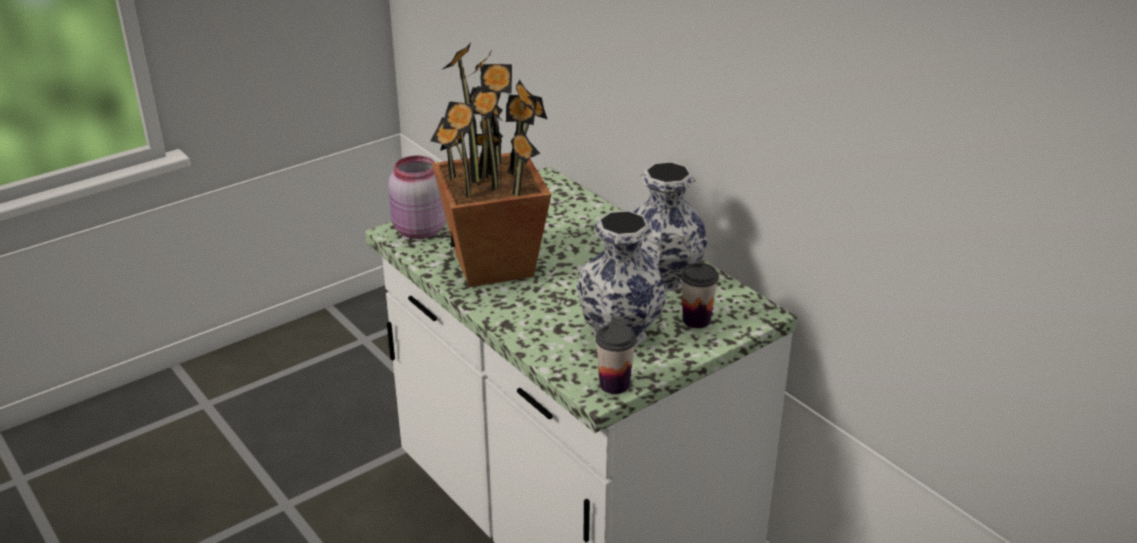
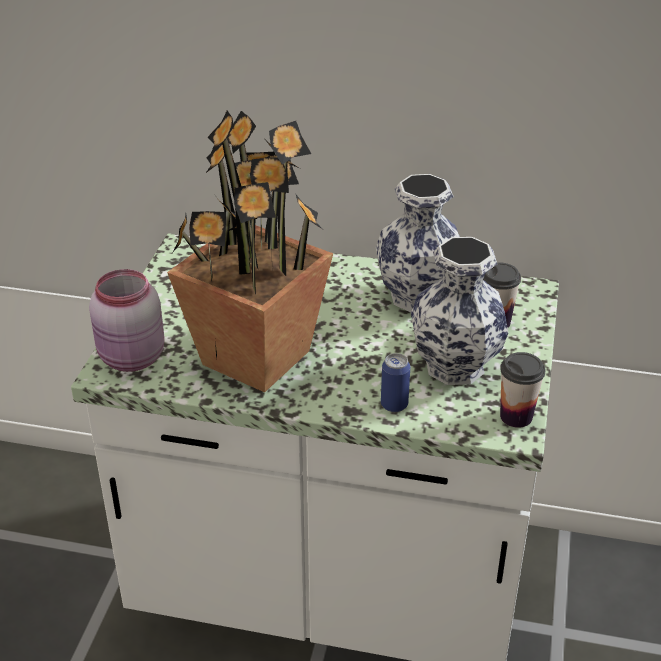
camera: 40 degrees left, 5 degrees up
(540, 335) = (394, 405): none -> can

